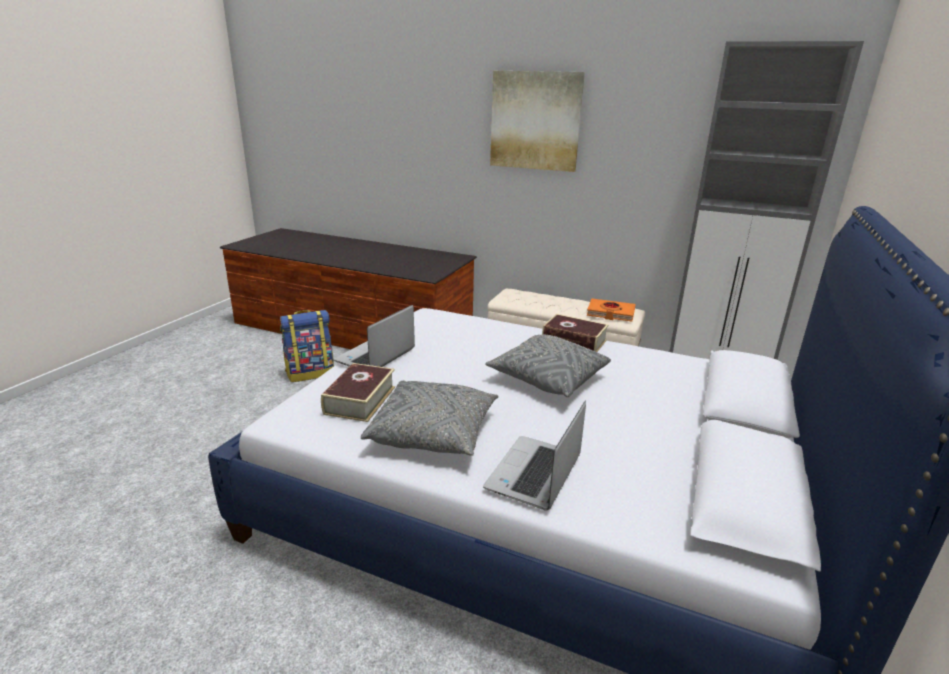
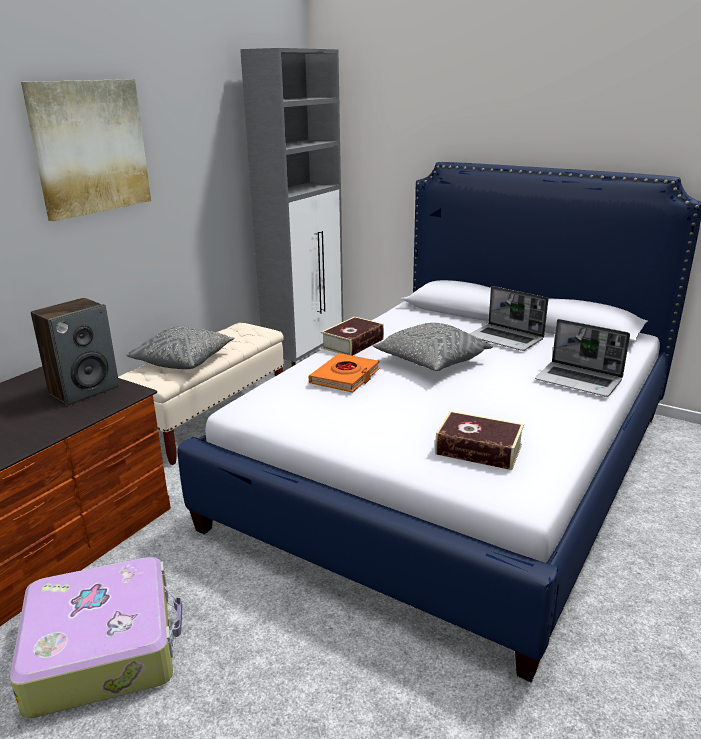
camera: 80 degrees left, 0 degrees up
(310, 373) = (103, 648): backpack -> suitcase
(375, 356) = (371, 442): laptop -> laptop (506, 339)
(430, 266) = (84, 390): none -> speaker
(433, 433) = (532, 414): grey pillow -> grey pillow (184, 360)
(610, 313) = (244, 334): orange book -> orange book (345, 377)

